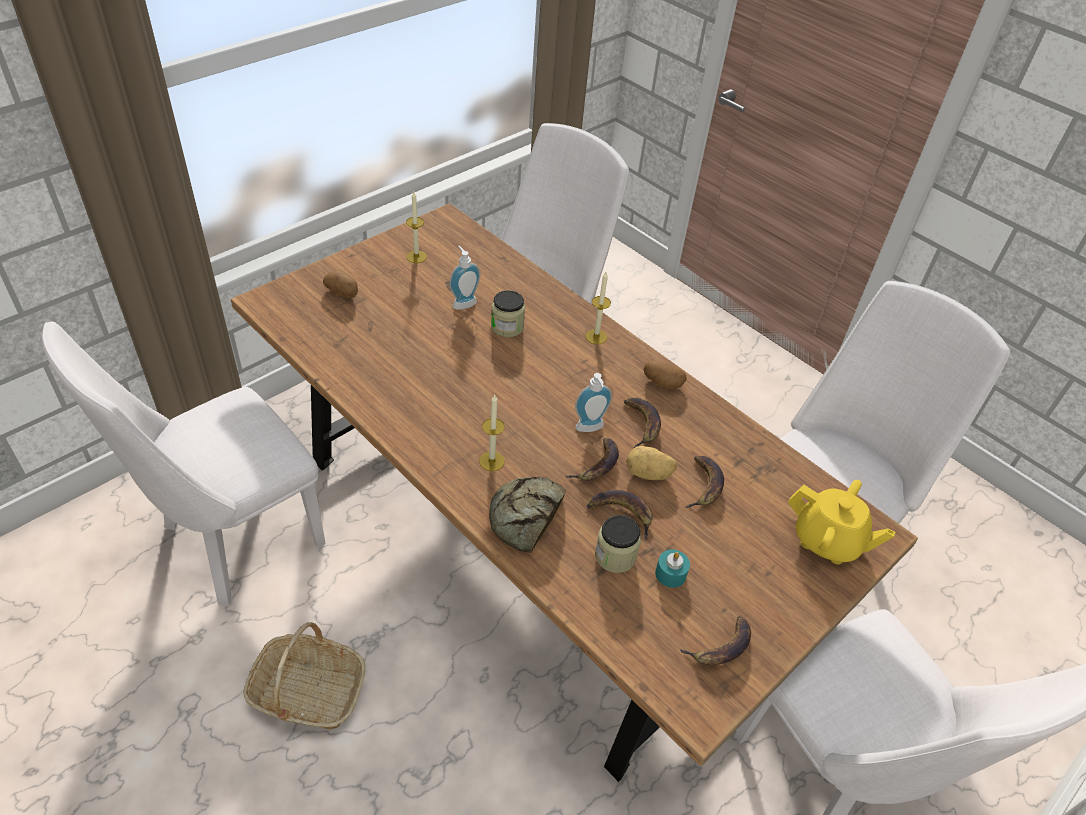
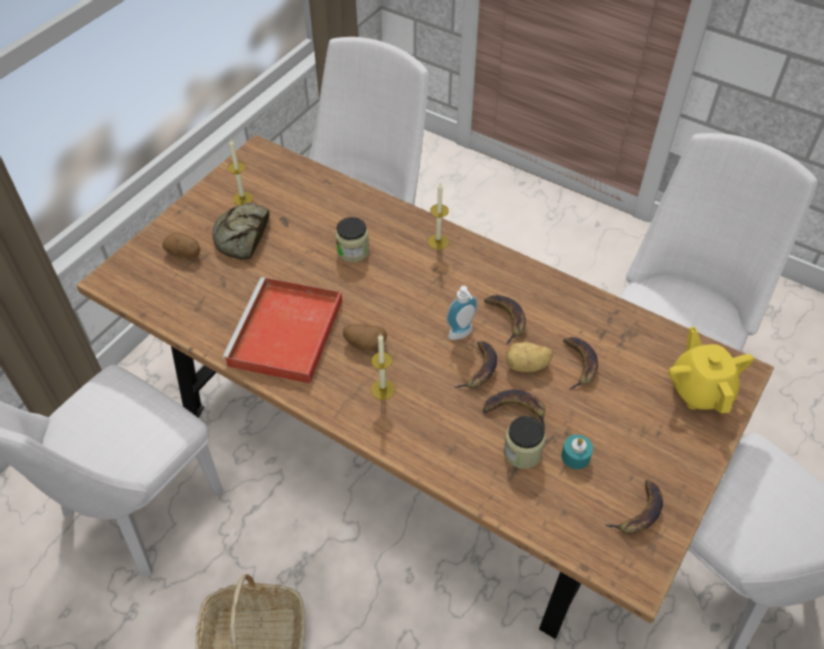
camera: 10 degrees left, 5 degrees up
(413, 388) = (286, 335): none -> red tray
(463, 302) = (303, 236): soap dispenser -> none
(525, 517) = (431, 436): bread -> bread (242, 236)
(662, 383) = (512, 274): potato -> potato (364, 343)
(827, 541) = (700, 390): yellow teapot -> yellow teapot turned 120 degrees counterclockwise

